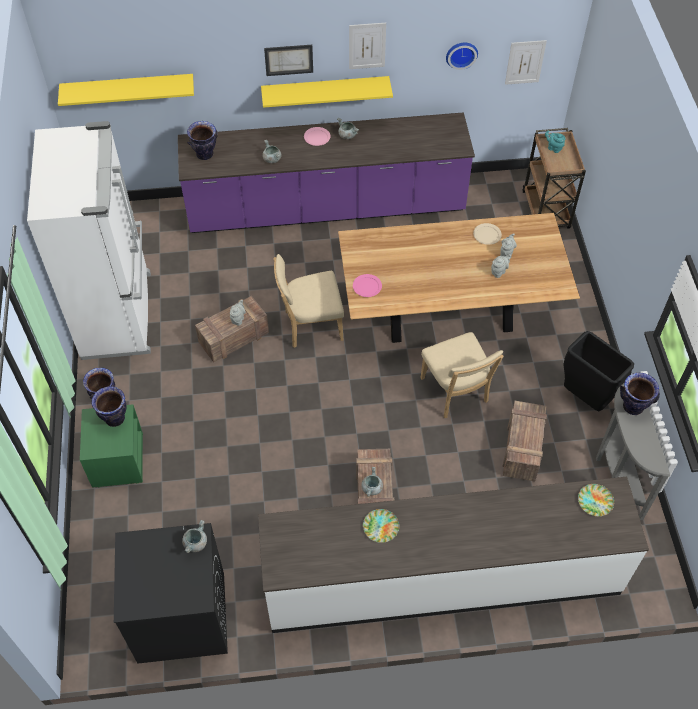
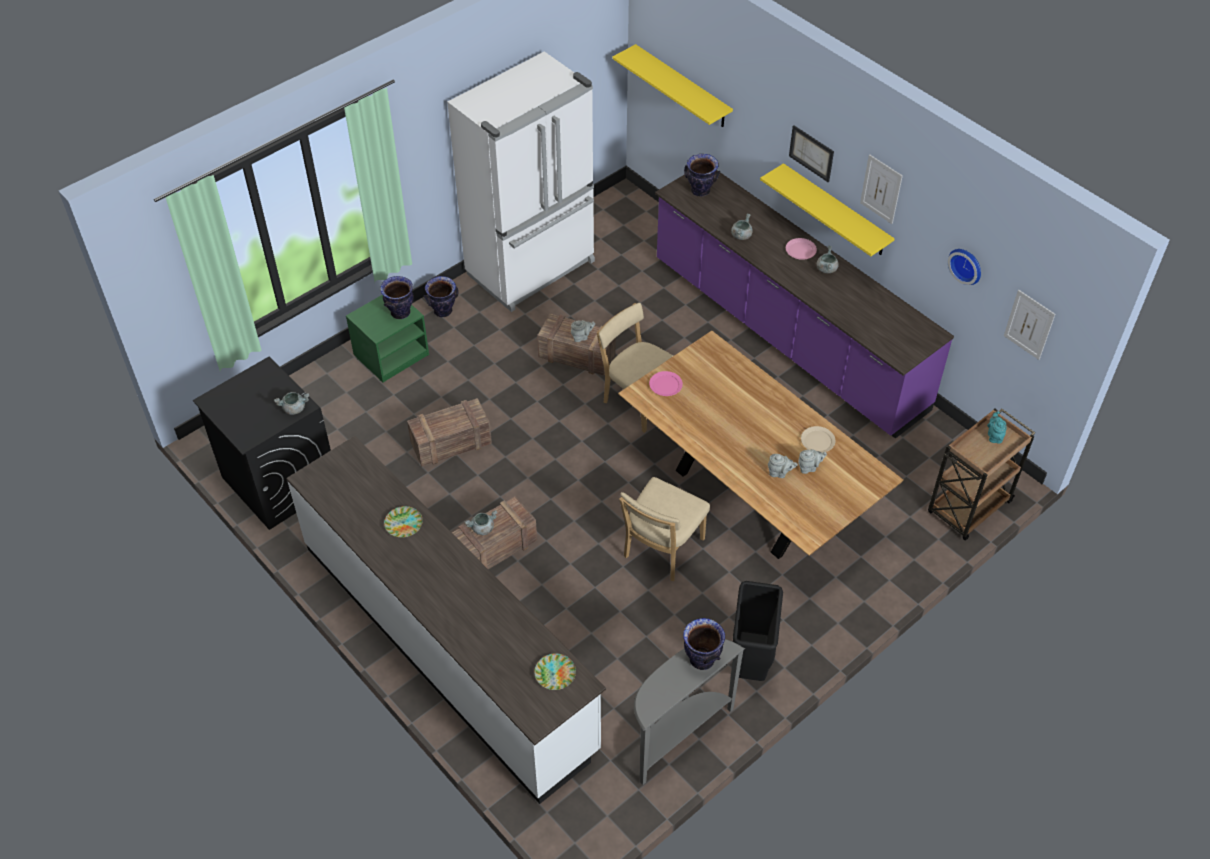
camera: 55 degrees right, 5 degrees down
(522, 448) = (643, 637): crate -> crate (452, 443)

